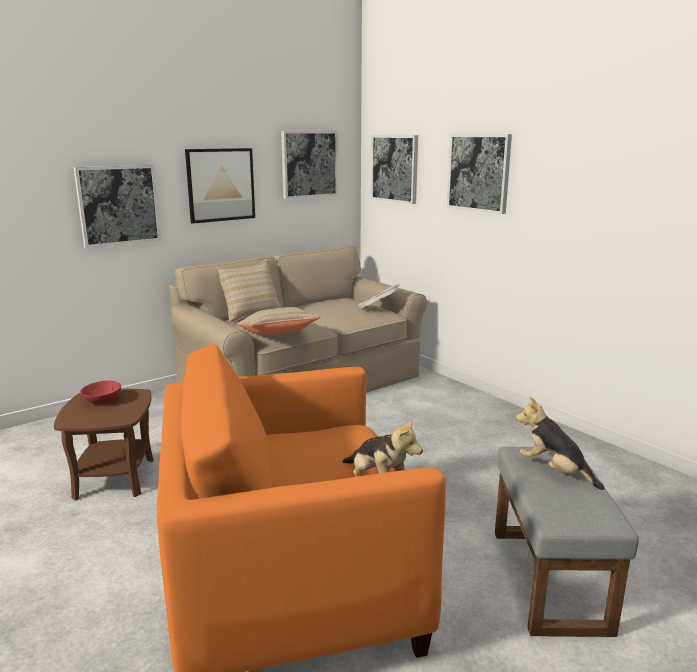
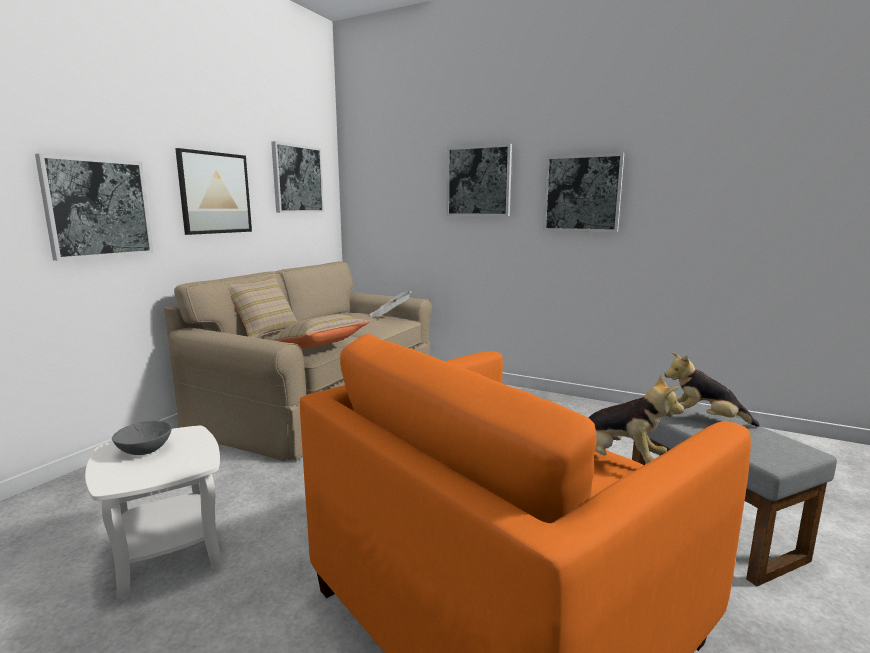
camera: 25 degrees left, 5 degrees down
(103, 401) = (146, 449): red bowl -> grey bowl
(114, 478) = (168, 553): brown side table -> white side table
(395, 168) = (382, 185): picture -> picture (582, 193)

